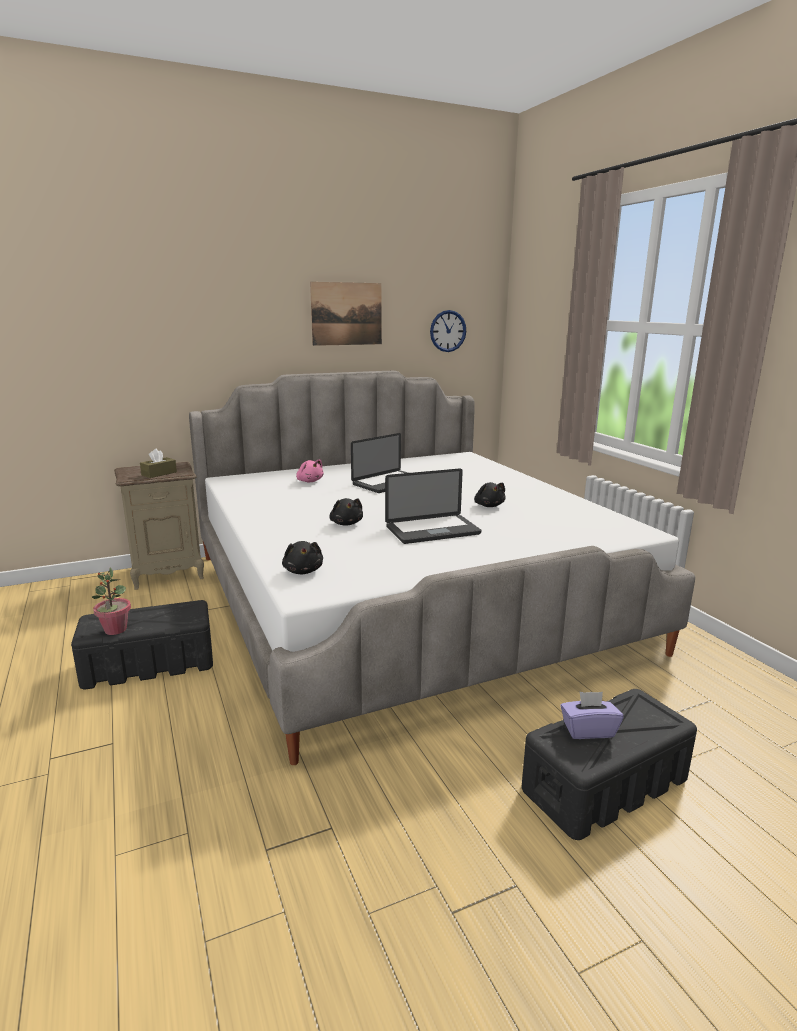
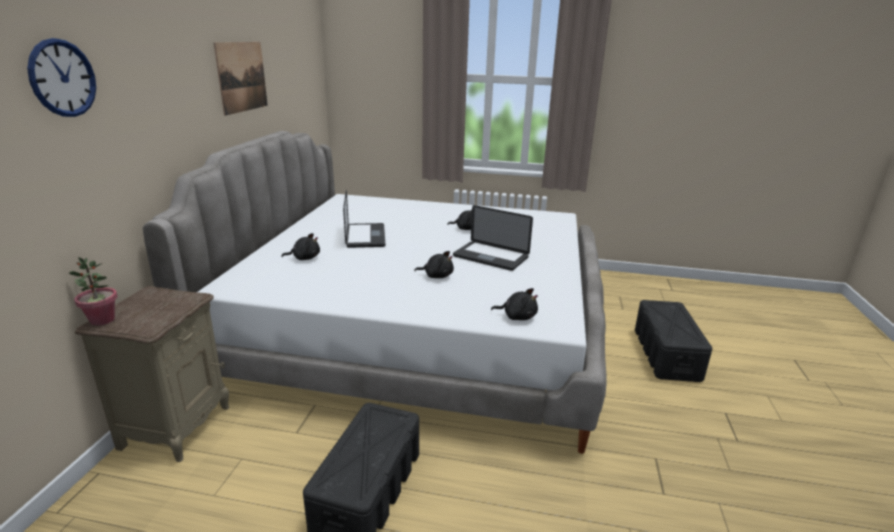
camera: 55 degrees left, 5 degrees up
(115, 630) = (371, 471): potted plant -> potted plant (102, 320)
(159, 473) = (168, 309): brown tissue box -> none
(309, 481) = (304, 258): pink plush toy -> black plush toy
(432, 531) = (490, 257): laptop -> laptop turned 105 degrees clockwise
(448, 331) = (300, 86): wall clock -> wall clock (62, 78)
(588, 730) = (671, 327): purple tissue box -> none

